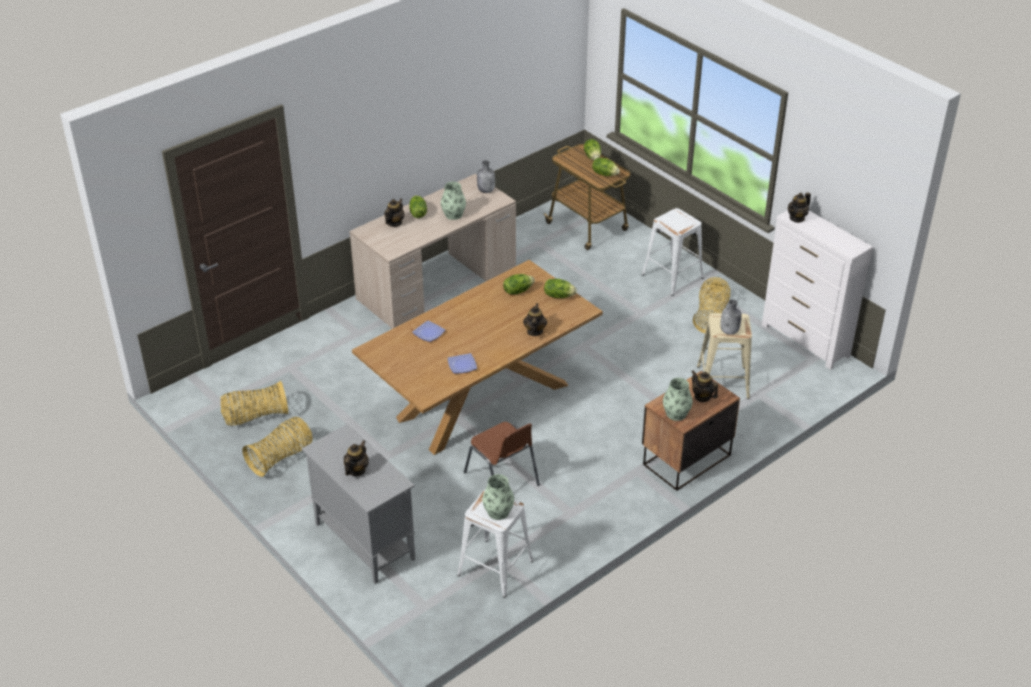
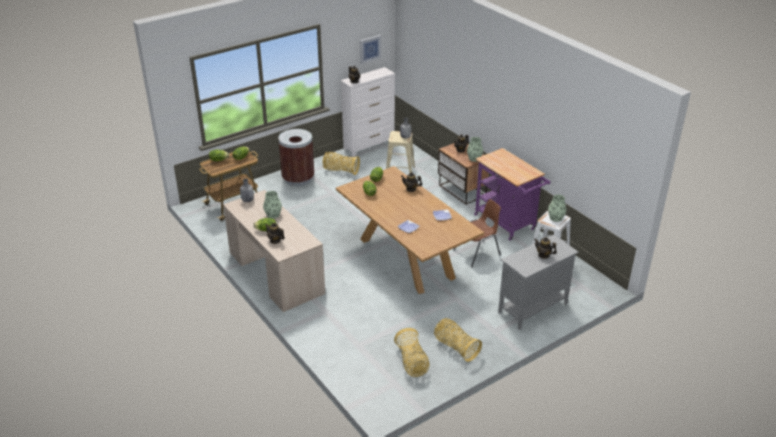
camera: 85 degrees left, 5 degrees down
(591, 517) = (507, 224): none -> purple cart
(673, 276) = (298, 179): white stool -> brown trash can
(856, 196) = (370, 49): none -> picture

